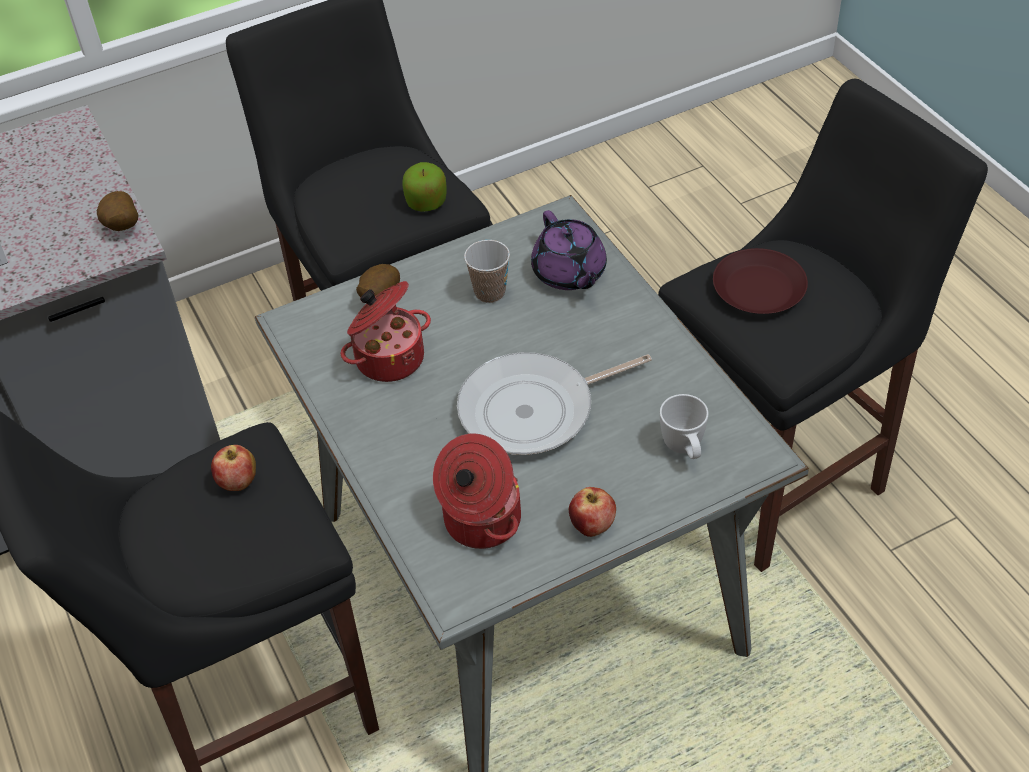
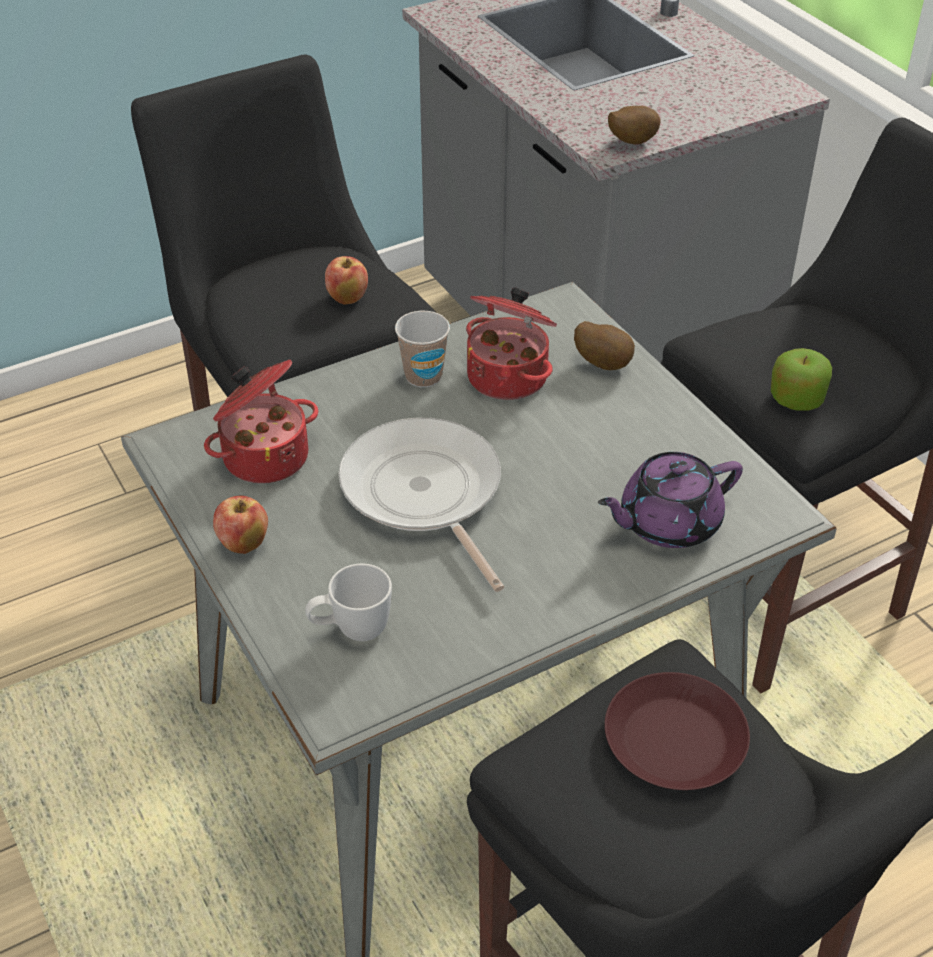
camera: 85 degrees right, 5 degrees down
(490, 293) = (623, 451): cup -> cup (423, 376)

